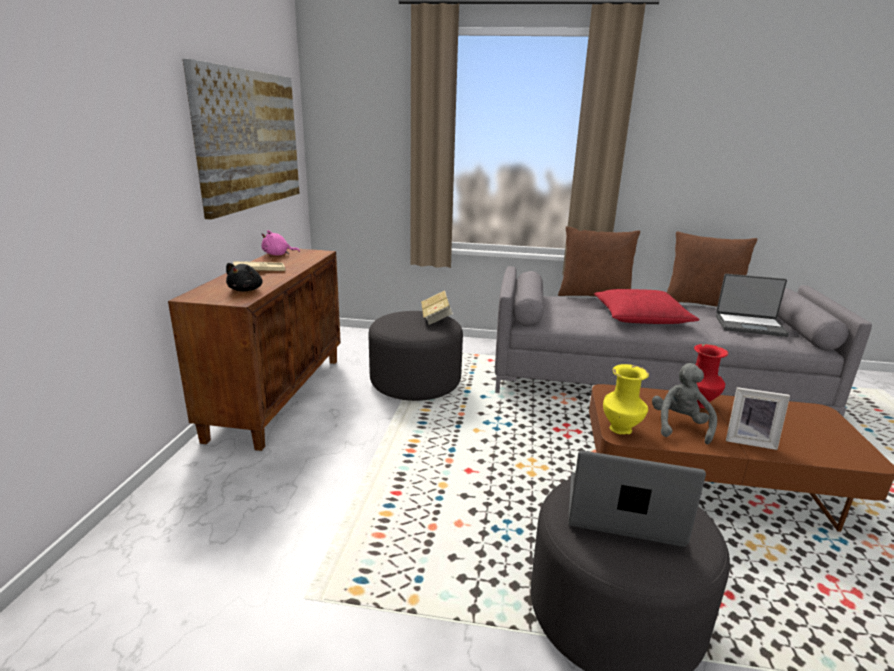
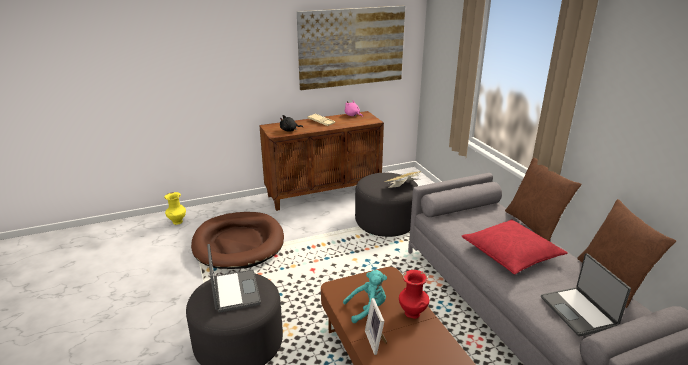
camera: 60 degrees right, 5 degrees up
(310, 523) = (238, 243): none -> brown dog bed
(621, 430) = (340, 287): yellow vase -> yellow vase (177, 222)
(679, 426) = (367, 309): grey plush toy -> turquoise plush toy

